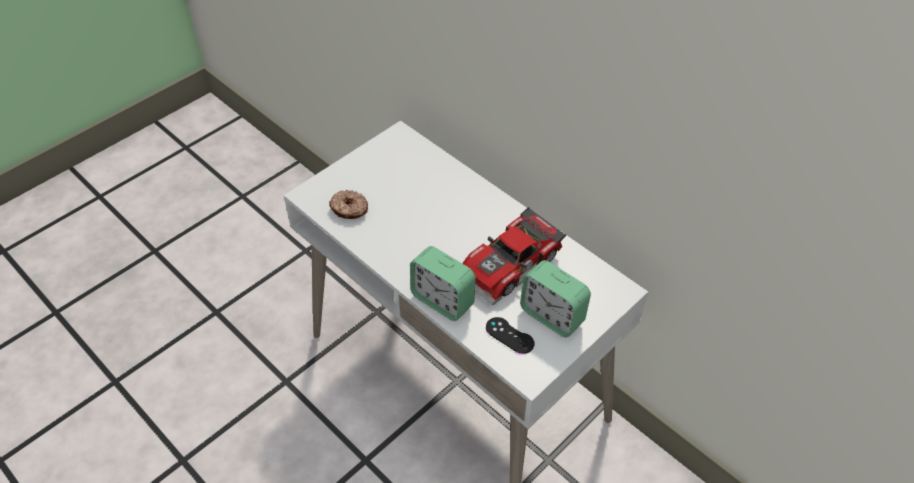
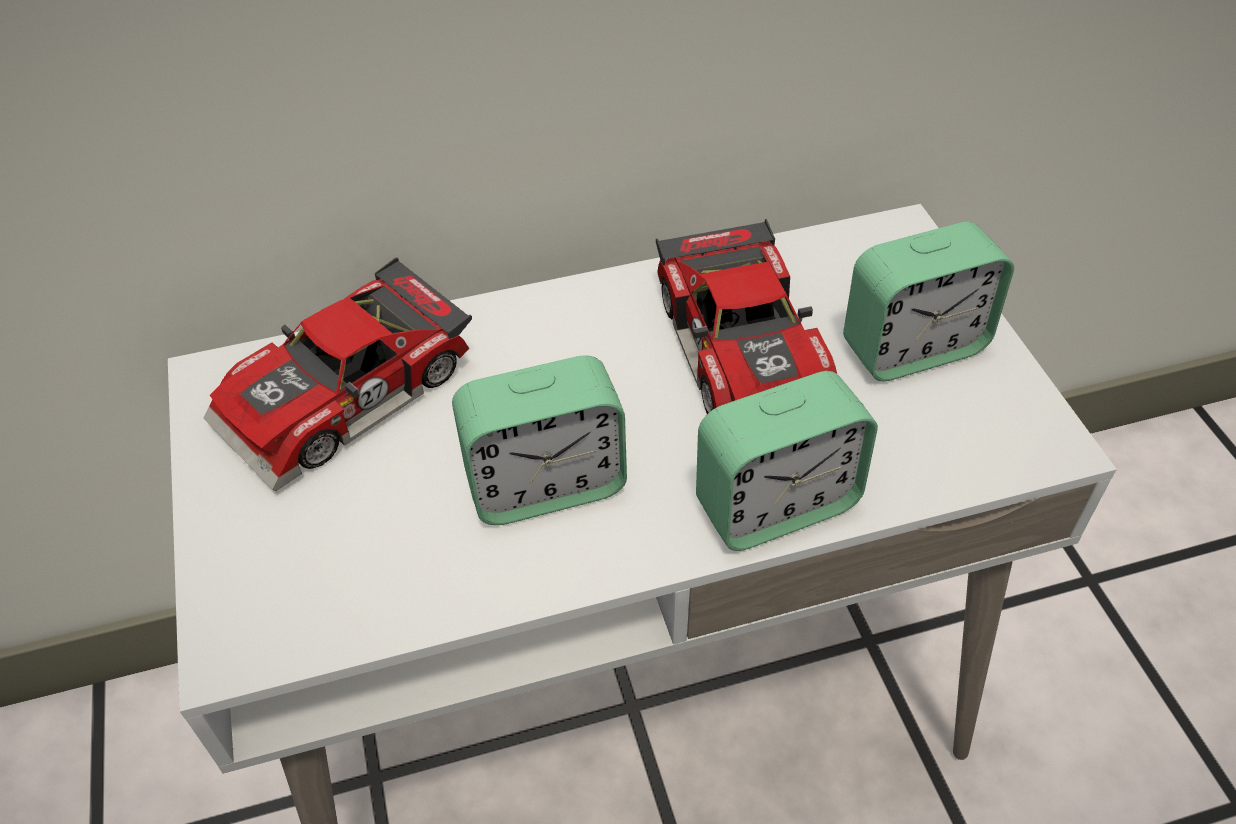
camera: 60 degrees left, 0 degrees up
(349, 209) = (364, 573): donut -> none
(411, 236) = (545, 485): none -> alarm clock
(414, 171) = (350, 397): none -> toy car
(509, 335) = (933, 432): black game controller -> none

